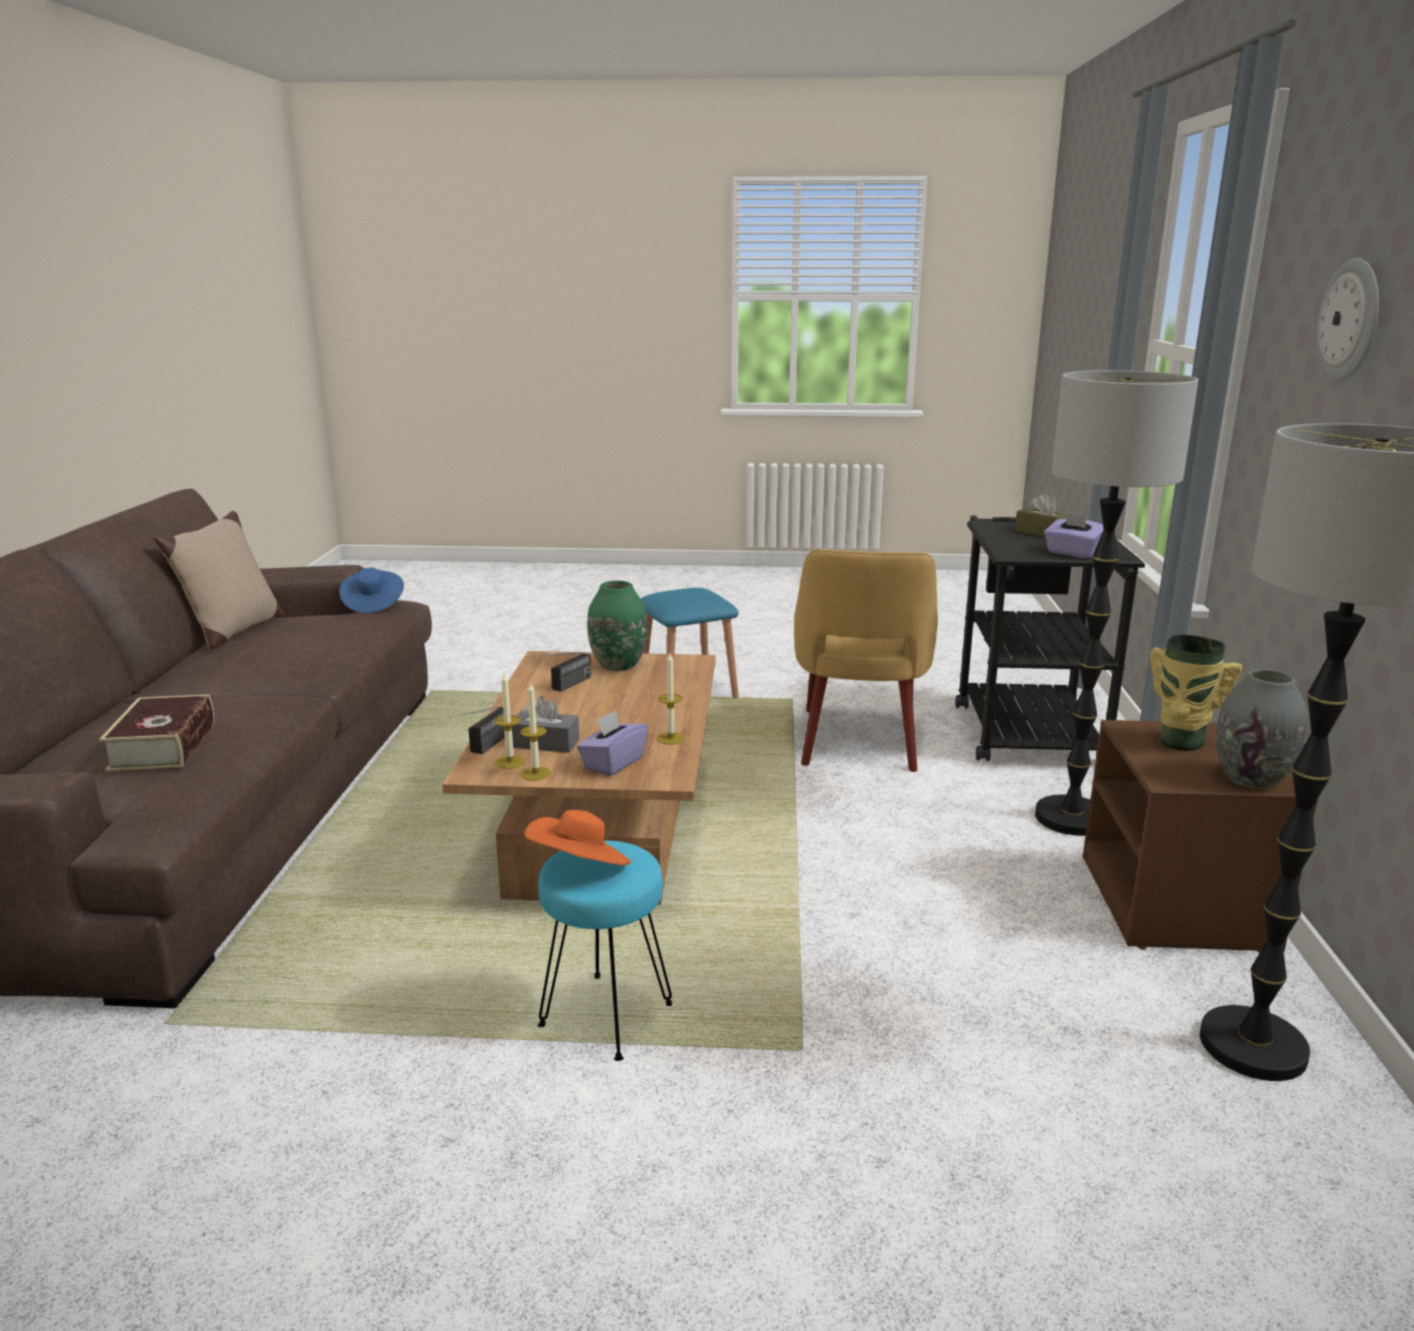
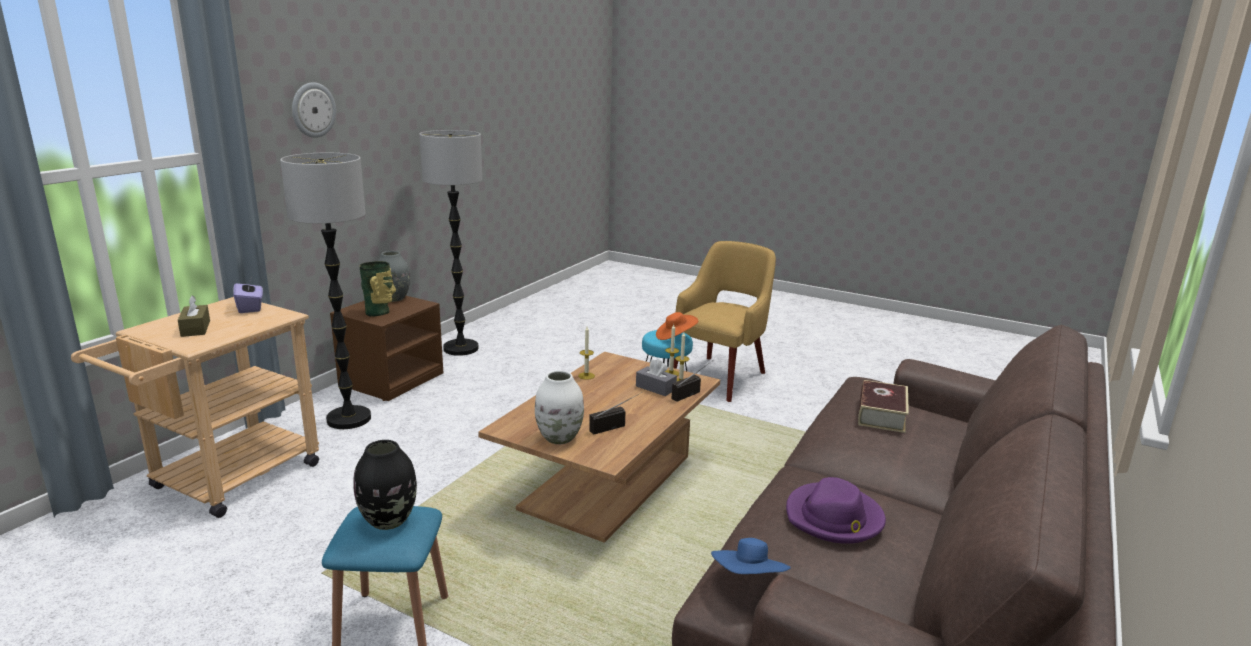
camera: 155 degrees left, 0 degrees up
(232, 632) = (906, 570): beige pillow -> none
(289, 639) = (834, 518): none -> purple hat
(613, 763) = (629, 370): purple tissue box -> none
(617, 665) = (559, 438): green vase -> white vase
(685, 595) = (389, 520): none -> black vase
(858, 741) = (355, 505): yellow armchair -> yellow armchair (720, 377)
(1024, 727) = (225, 482): black cart -> beige cart

